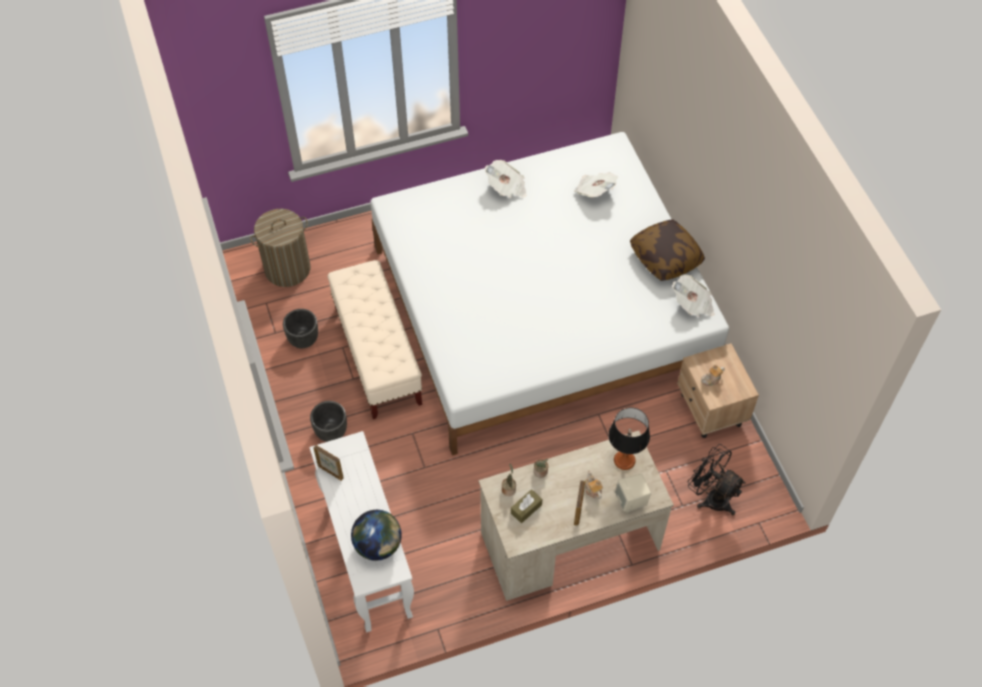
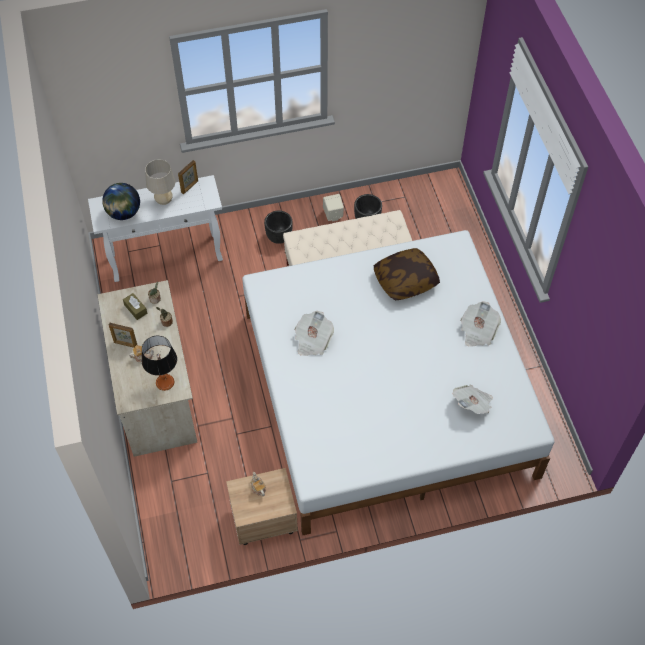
camera: 95 degrees right, 0 degrees up
(287, 269) = (438, 210): laundry basket -> none
(355, 499) = (164, 200): none -> beige table lamp
(631, 500) = (127, 383): beige speaker -> beige speaker (333, 215)
(665, 257) = (387, 456): pillow -> pillow (405, 280)
(693, 304) = (330, 471): newspaper -> newspaper (312, 340)
(711, 497) = (175, 506): black fan -> none

